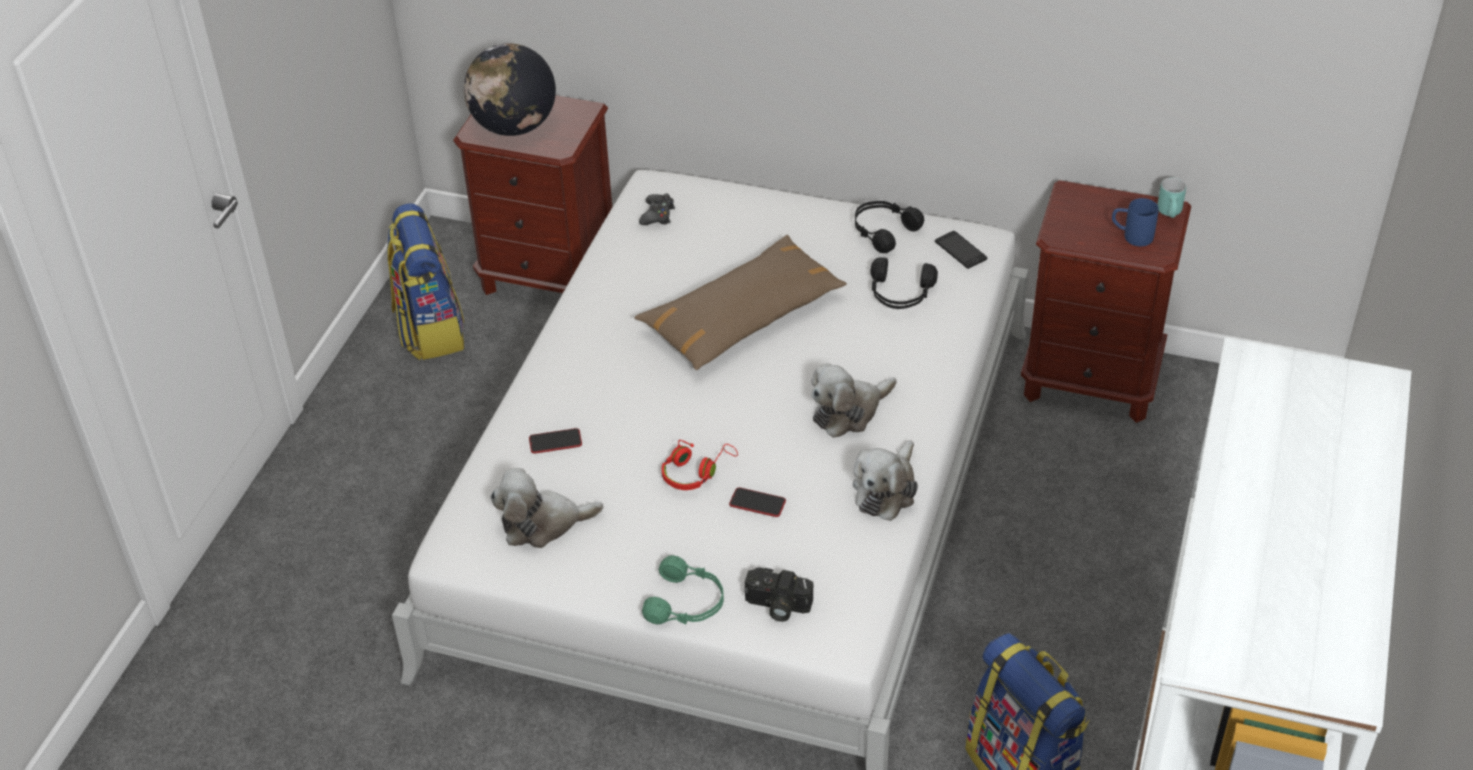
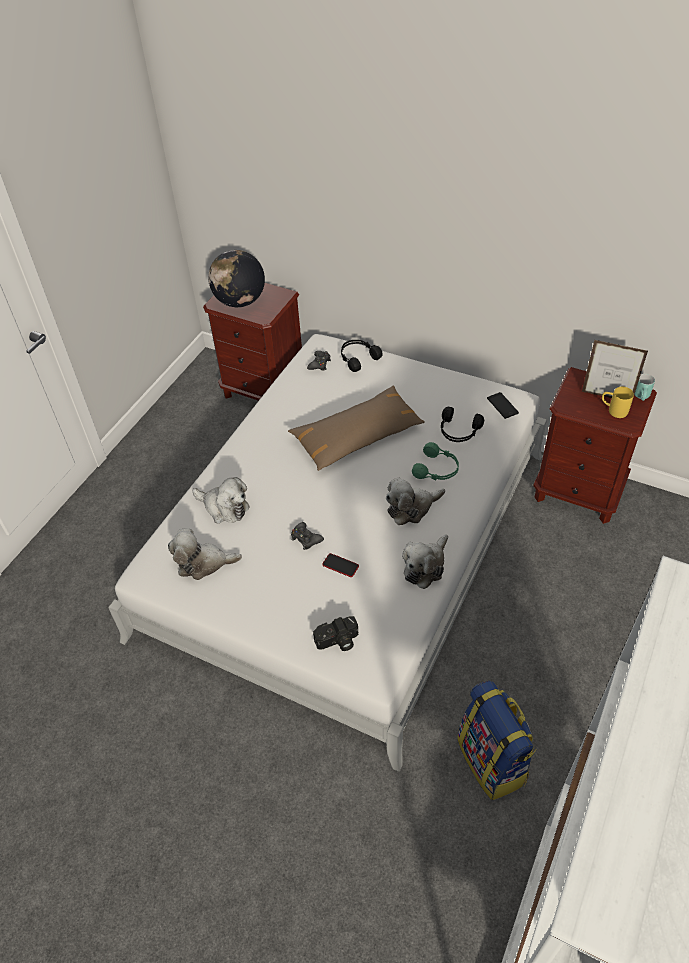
camera: 10 degrees right, 5 degrees up
(429, 329) = (189, 416): backpack -> none
(555, 442) = (224, 507): phone -> plush toy
(687, 603) = (281, 631): green headphones -> green headphones (437, 469)
(696, 471) = (306, 539): red headphones -> black game controller
(777, 606) = (338, 642): camera -> camera turned 45 degrees counterclockwise
(883, 231) = (455, 388): black headphones -> black headphones (358, 358)
(1118, 218) = (606, 397): none -> picture frame
(1131, 236) = (613, 410): blue mug -> yellow mug

